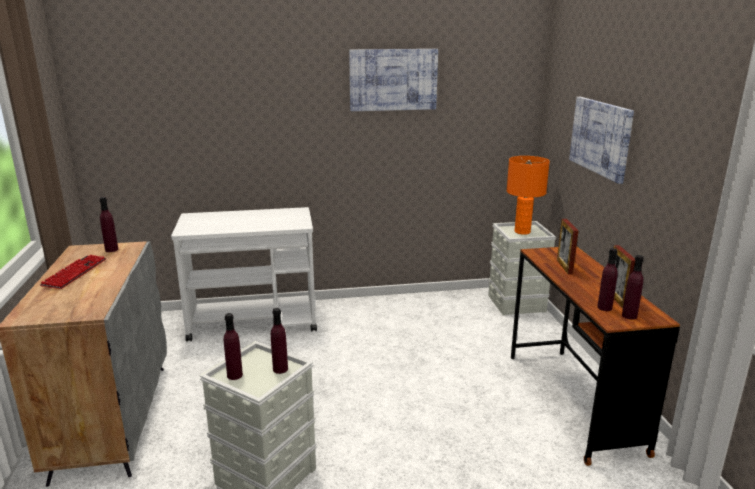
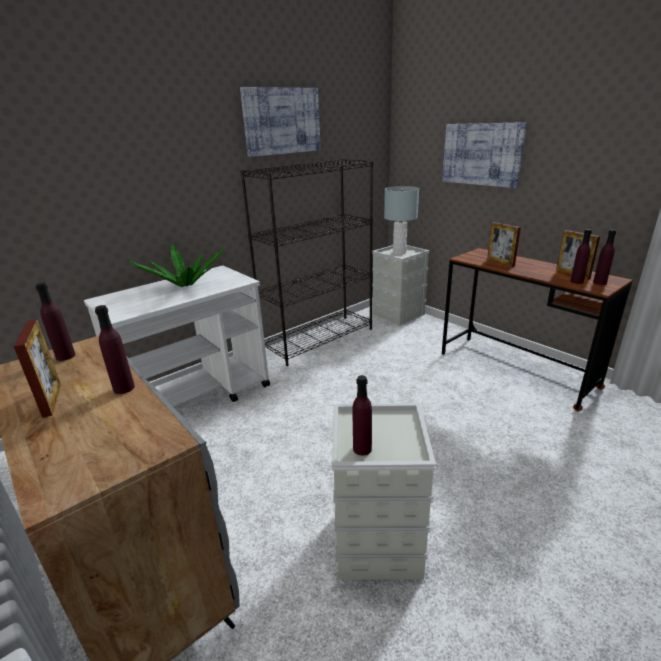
camera: 30 degrees left, 5 degrees up
(75, 273) = (52, 399): keyboard -> picture frame
(257, 218) = (185, 285): none -> potted plant
(280, 369) = (396, 422): purple bottle -> purple bottle (124, 388)
(405, 304) = (319, 339): none -> black bookcase
(522, 232) = (399, 252): orange table lamp -> grey table lamp

